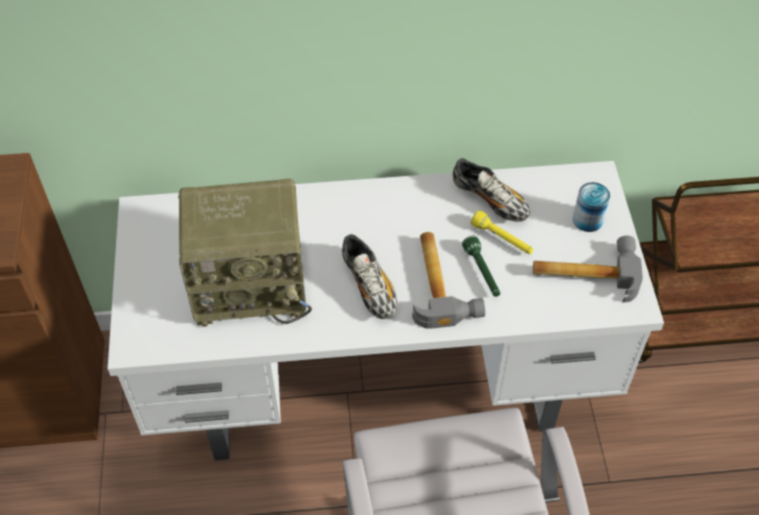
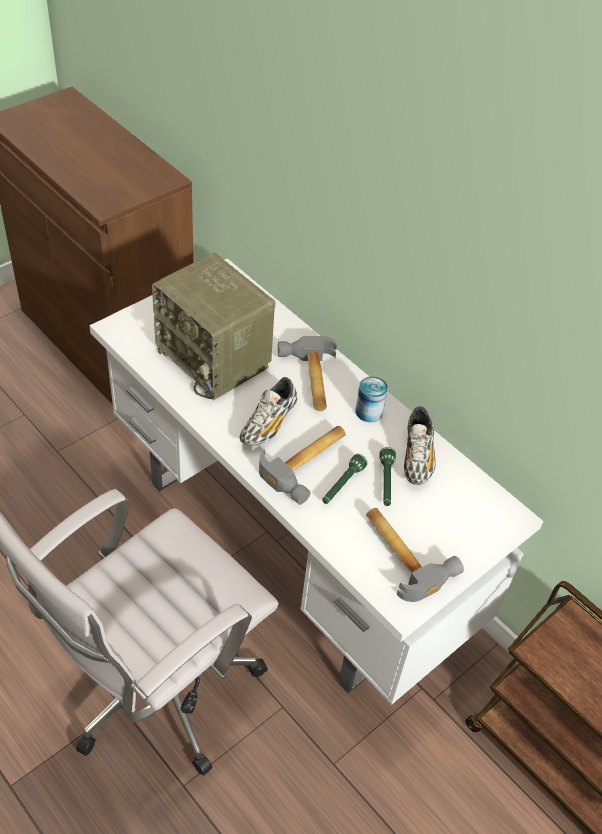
camera: 50 degrees right, 5 degrees down
(340, 224) = (309, 380): none -> hammer
(502, 239) = (386, 482): yellow flashlight -> green flashlight
(587, 220) = (460, 531): can -> can (368, 411)

